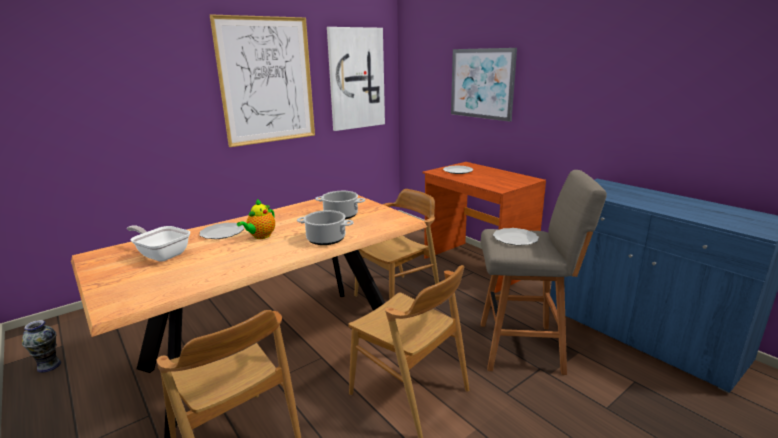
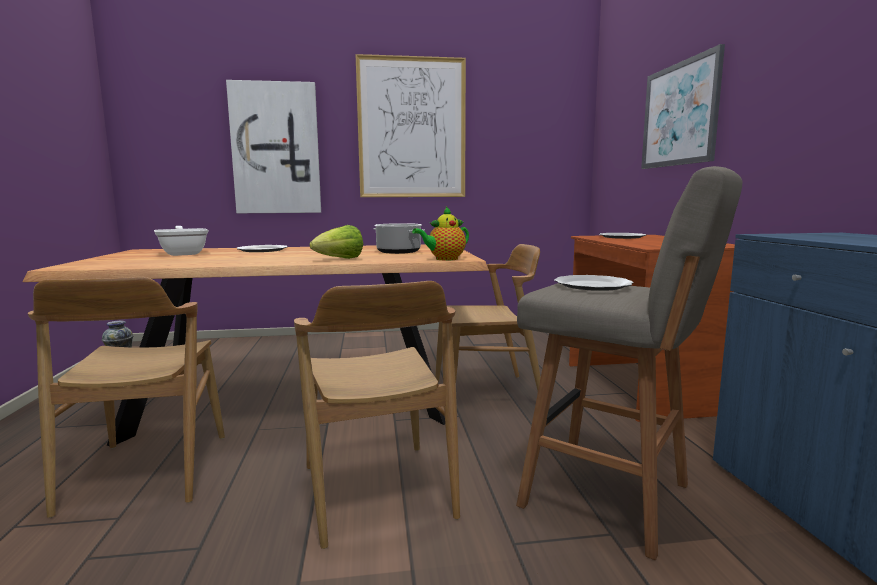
camera: 30 degrees right, 10 degrees down
(260, 236) = (286, 254): teapot -> teapot (444, 259)
(326, 239) = (339, 259): cooking pot -> lettuce
(356, 79) = (529, 134): picture -> picture (276, 149)

